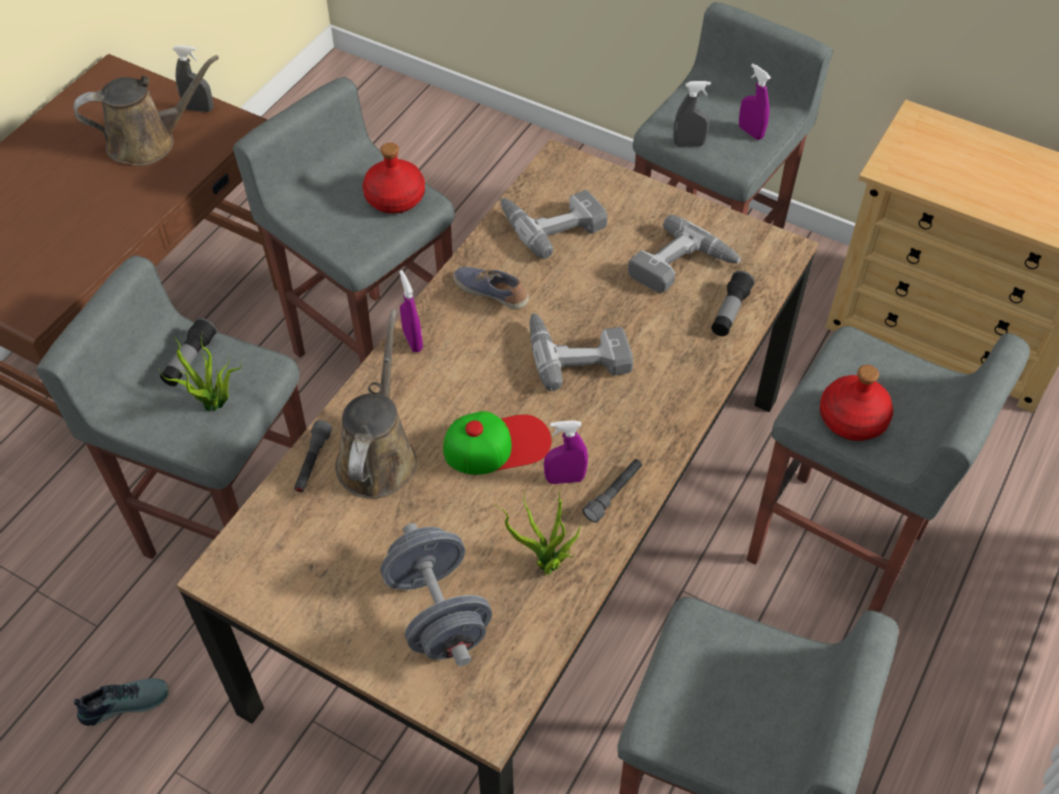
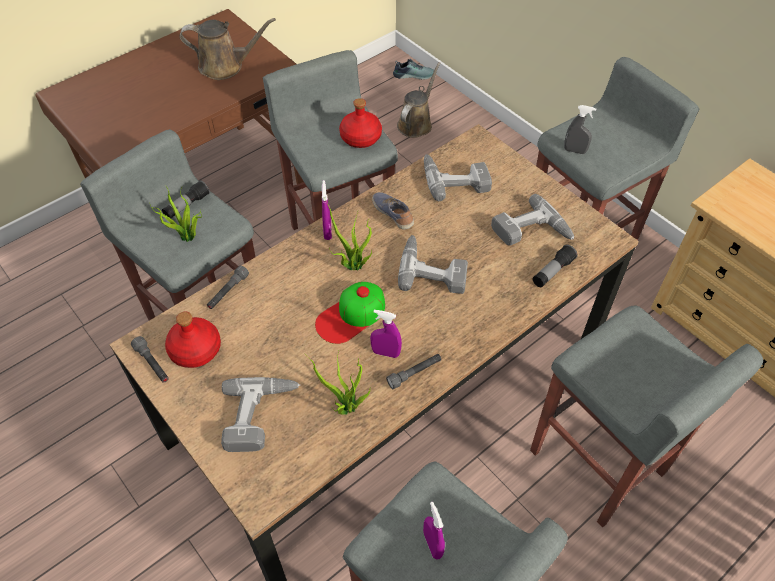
camera: 20 degrees right, 0 degrees up
(124, 701) = (101, 410): shoe -> shoe (413, 74)
(199, 109) = (265, 53): grey spray bottle -> none
(253, 591) = (152, 364): none -> grey flashlight
(378, 456) = (271, 300): brown watering can -> brown watering can (416, 123)
(438, 612) = (260, 416): grey dumbbell -> power drill
(469, 378) = (352, 266): none -> potted plant
(497, 444) = (351, 316): cap -> cap turned 135 degrees clockwise
(750, 132) = (623, 153): purple spray bottle -> purple spray bottle (432, 544)
(853, 419) = (613, 373): red bottle -> red bottle (196, 350)

